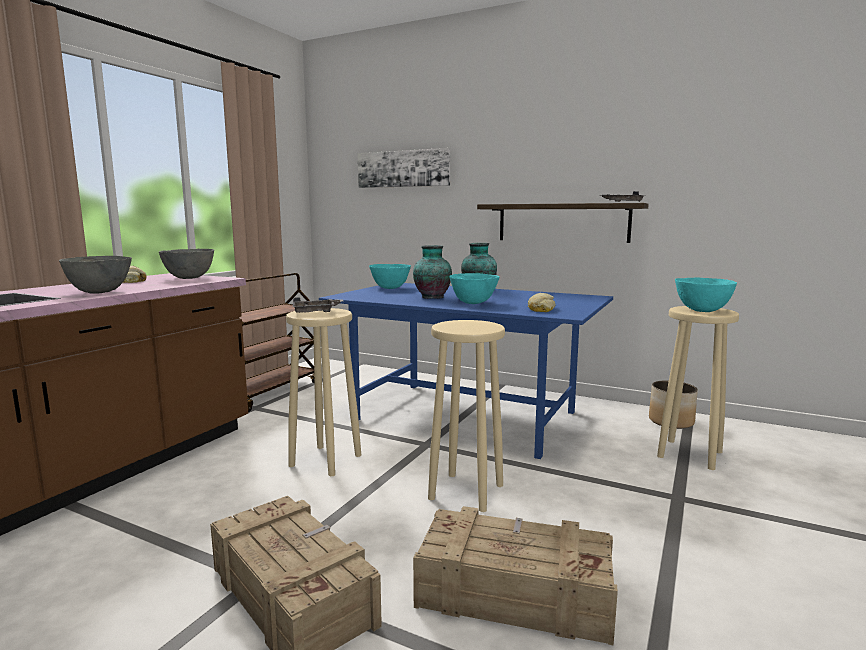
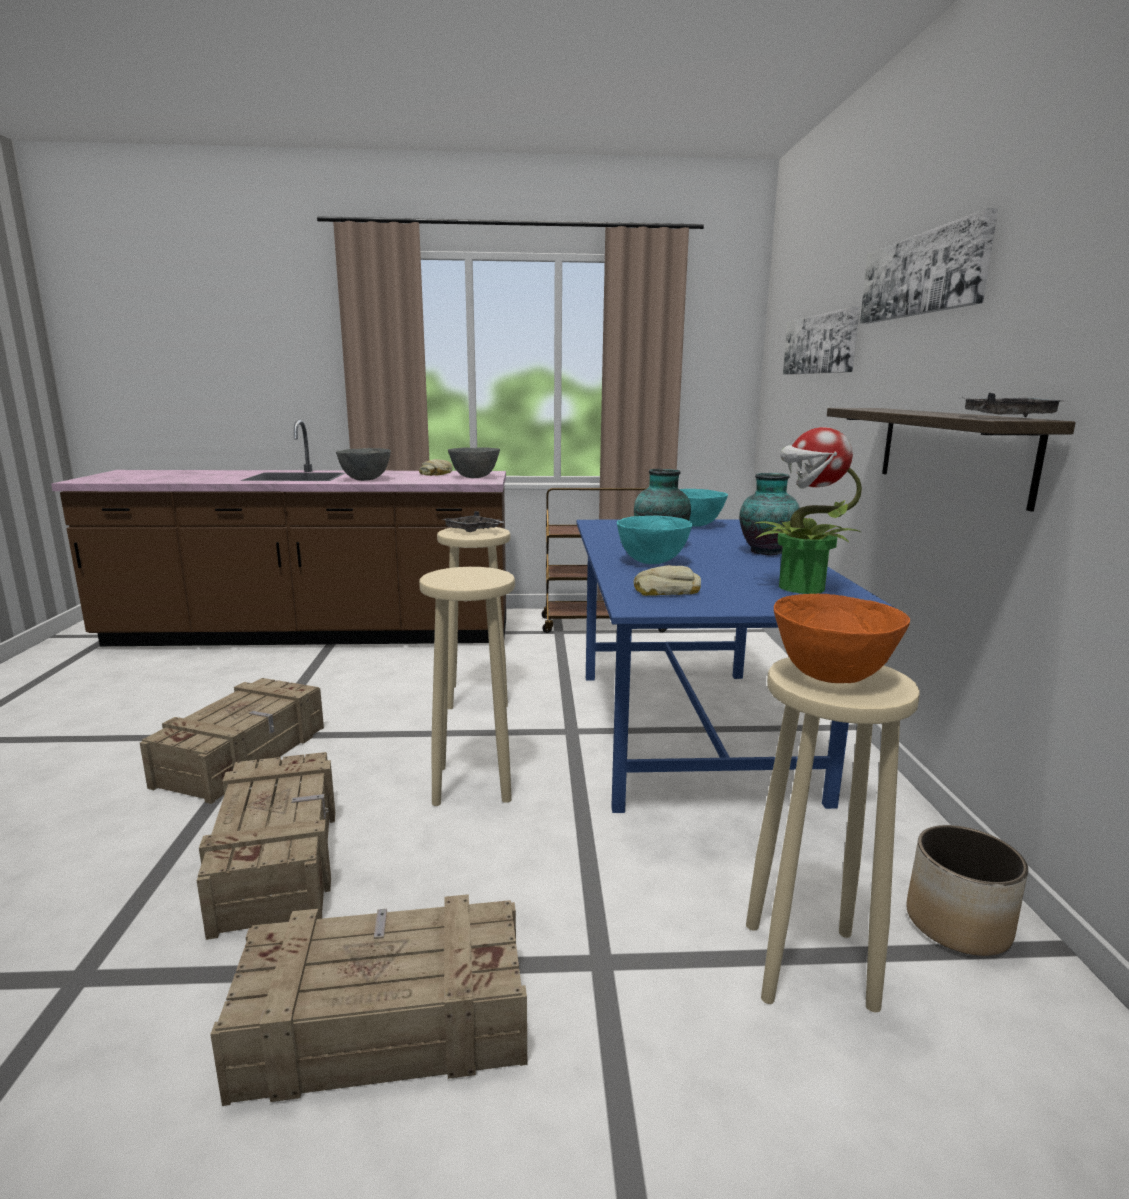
camera: 60 degrees right, 5 degrees up
(515, 135) = (923, 275): none -> picture
(557, 297) = (799, 587): none -> potted plant
(702, 311) = (831, 676): turquoise bowl -> orange bowl
(720, 574) = (383, 1024): none -> crate

